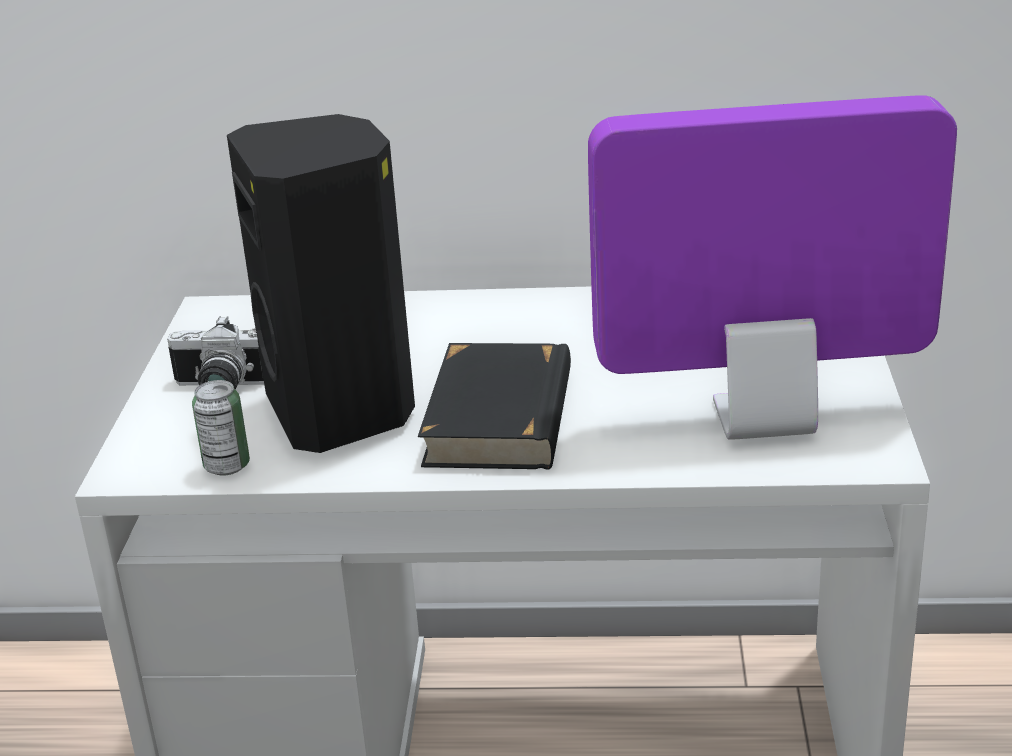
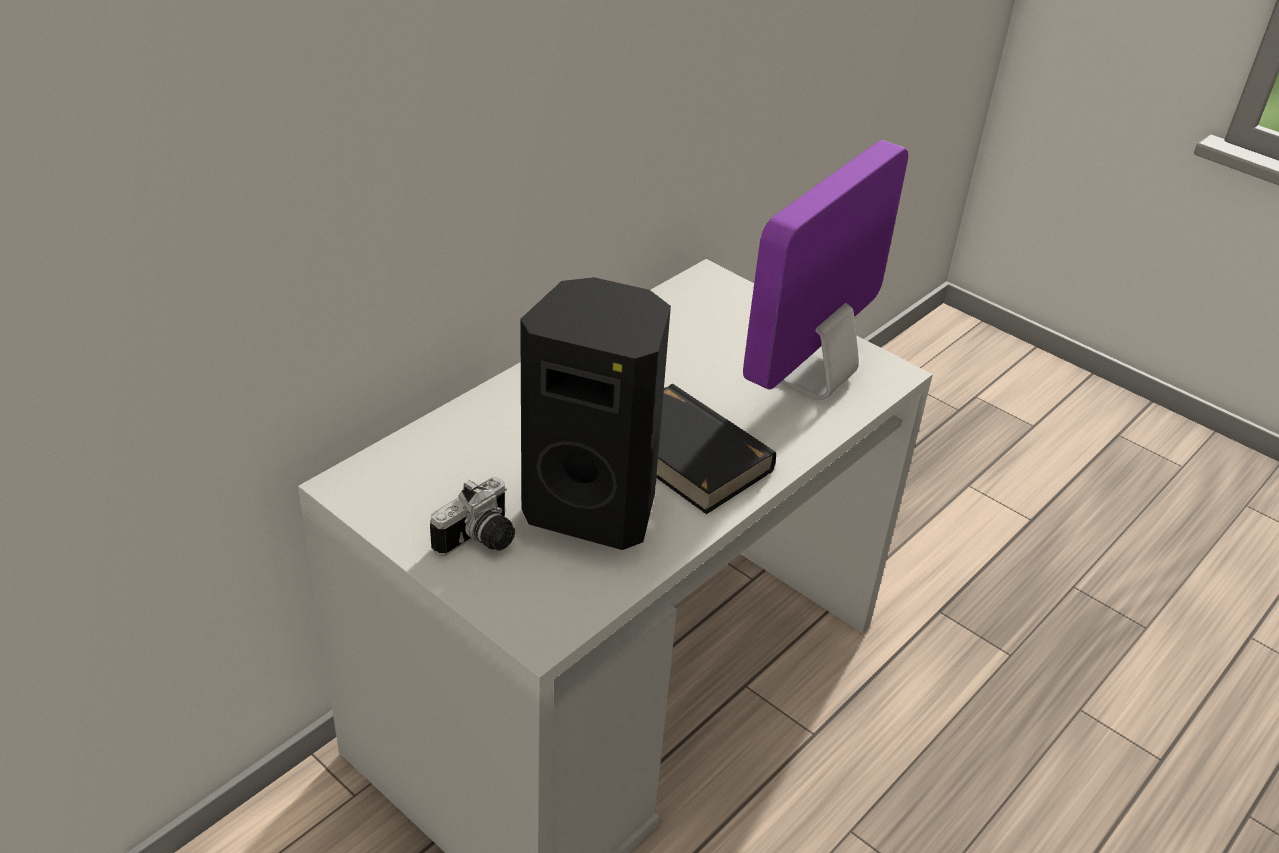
camera: 55 degrees left, 10 degrees up
(227, 466) = (596, 589): can -> none

